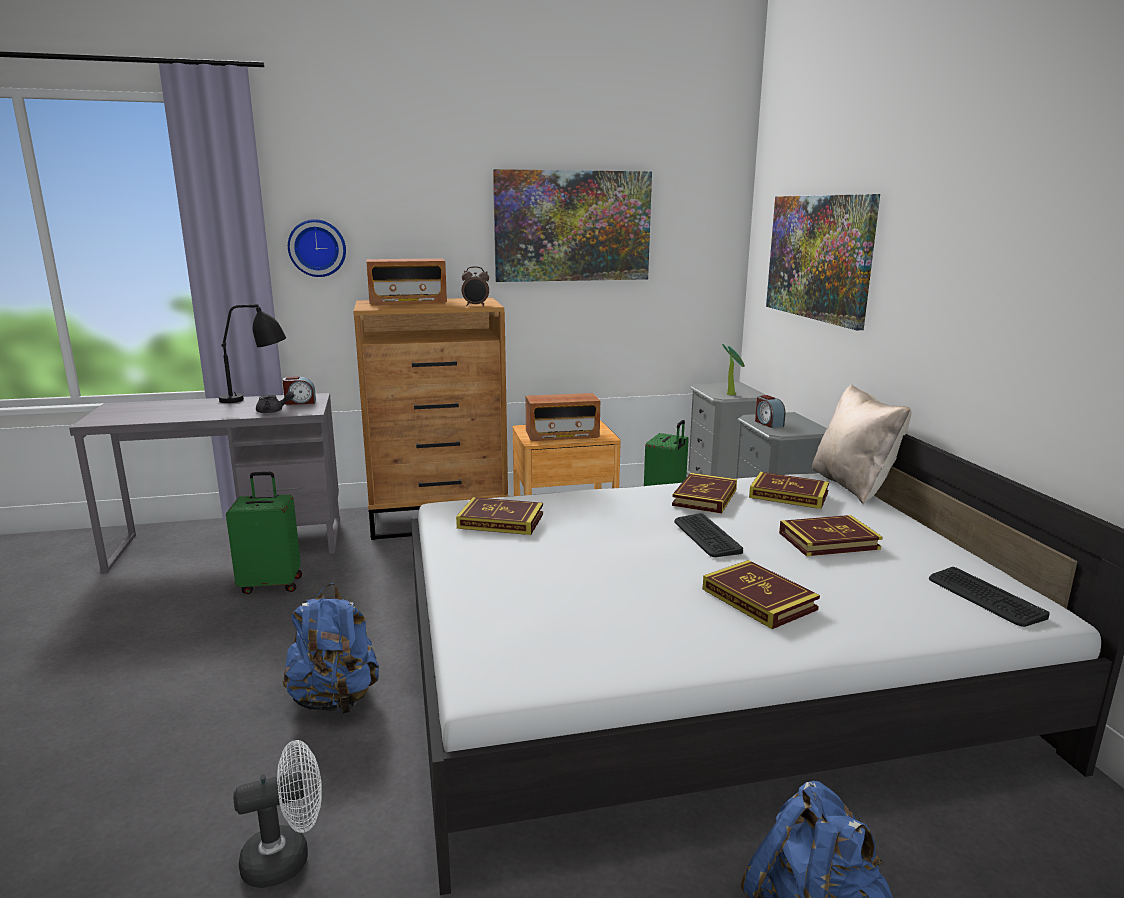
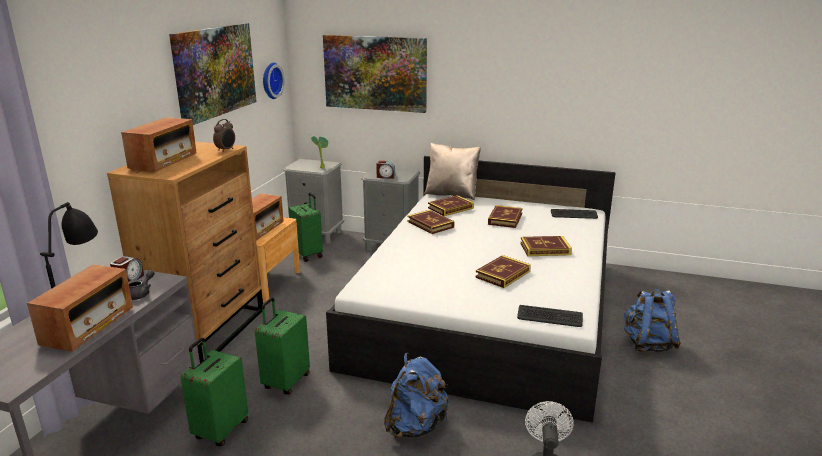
camera: 60 degrees left, 5 degrees up
(201, 414) = (88, 327): none -> radio
(317, 248) = (64, 132): wall clock -> wall clock (270, 80)
(376, 587) = (285, 382): none -> green suitcase
(500, 521) = (401, 278): book -> book (503, 274)
(706, 536) = (477, 238): keyboard -> keyboard (549, 317)

